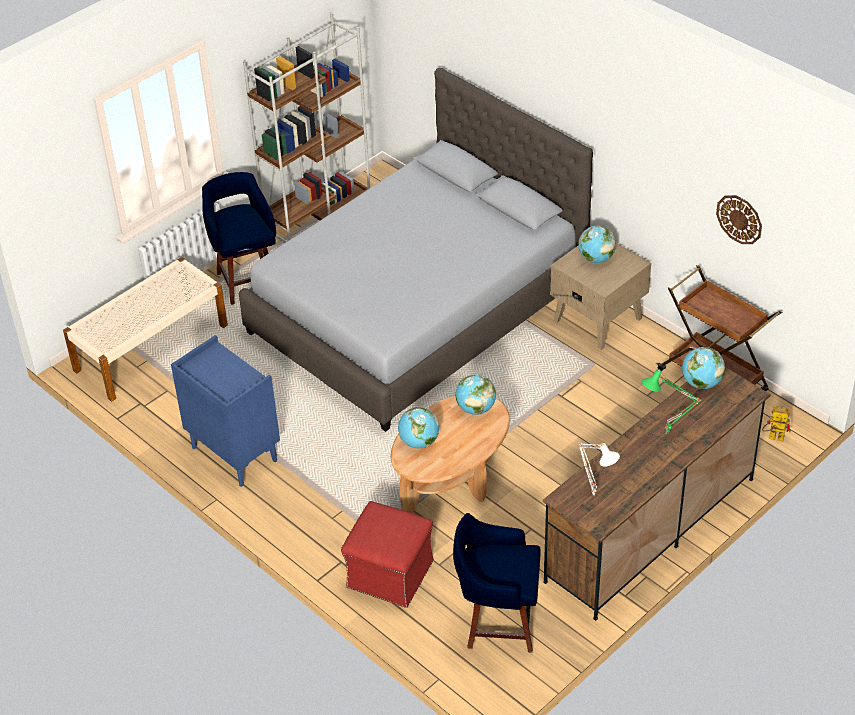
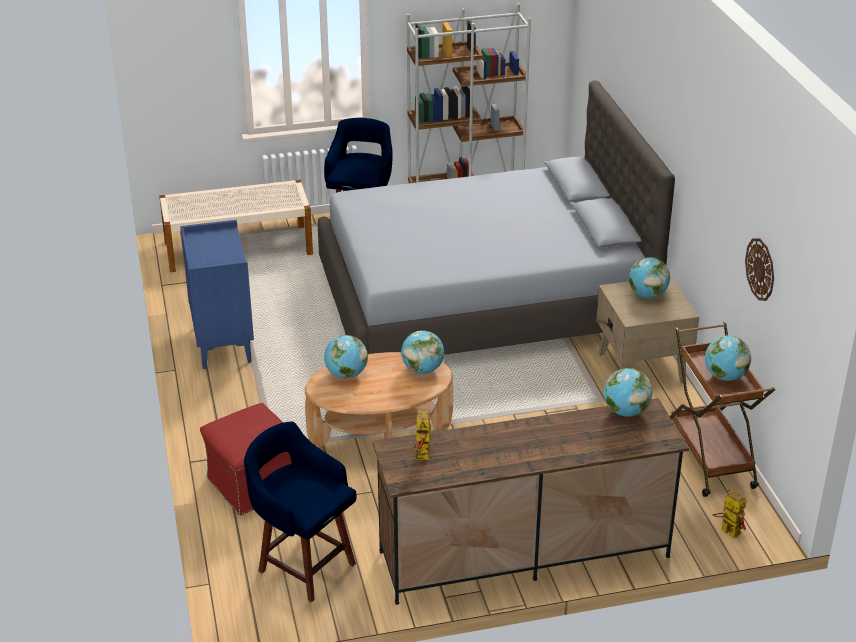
camera: 30 degrees right, 10 degrees down
(595, 494) = (424, 457): white table lamp -> toy robot
(667, 434) = (546, 439): green table lamp -> none
(727, 314) = (724, 376): none -> globe

